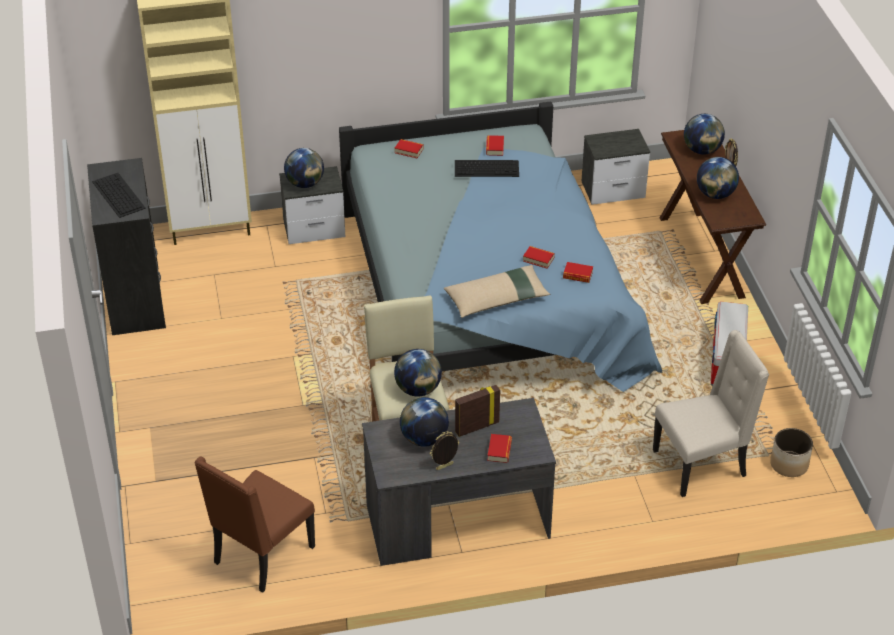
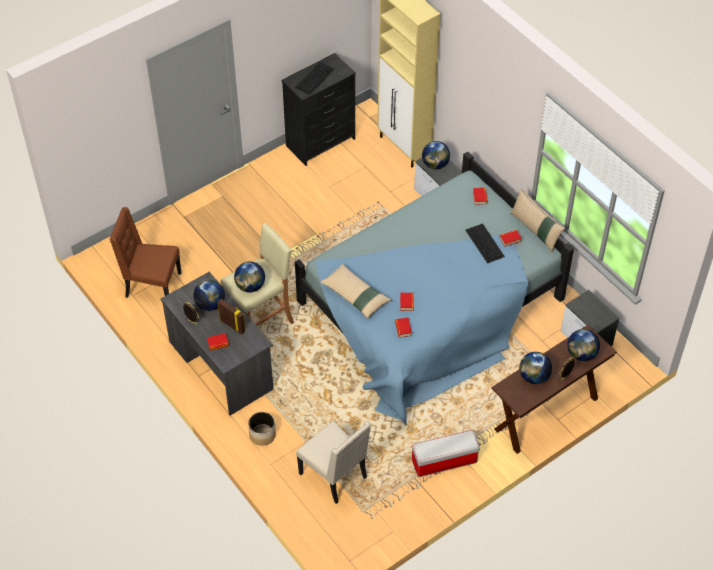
camera: 65 degrees right, 10 degrees up
(490, 128) = (535, 230): none -> beige pillow
(789, 464) = (360, 526): planter -> planter (262, 435)

